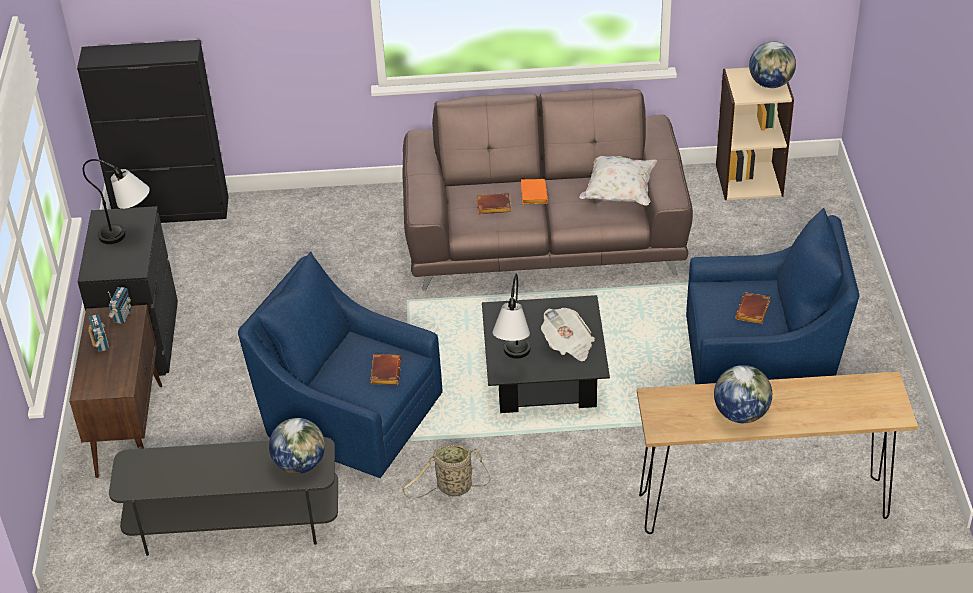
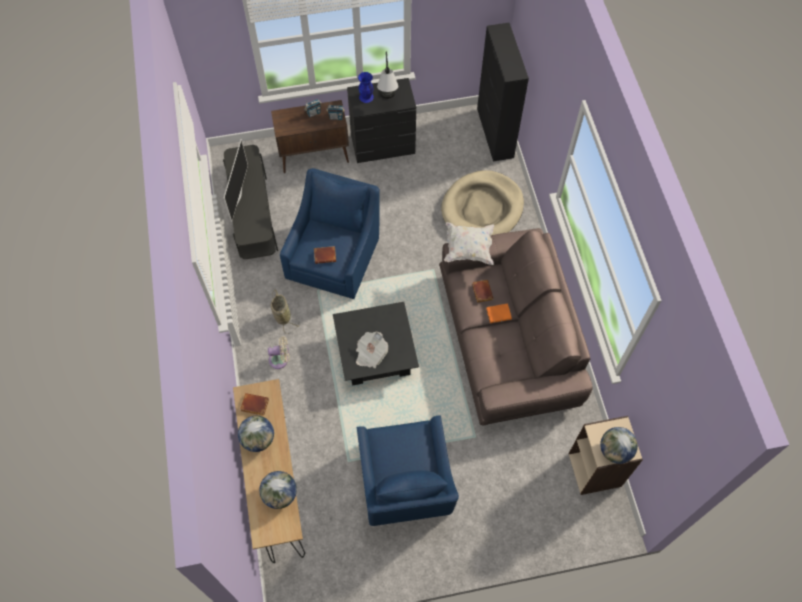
camera: 80 degrees right, 20 degrees up
(110, 260) = (366, 97): none -> blue vase
(225, 481) = (237, 196): none -> television
(300, 464) = (251, 227): globe -> globe (280, 495)
(311, 238) = (482, 208): none -> beige dog bed
(513, 362) = (352, 325): table lamp -> none
(536, 494) = (280, 359): none -> beige fan
(619, 192) = (510, 367): white pillow -> white pillow (468, 249)
(753, 312) = (399, 460): brown book -> brown book (254, 406)

